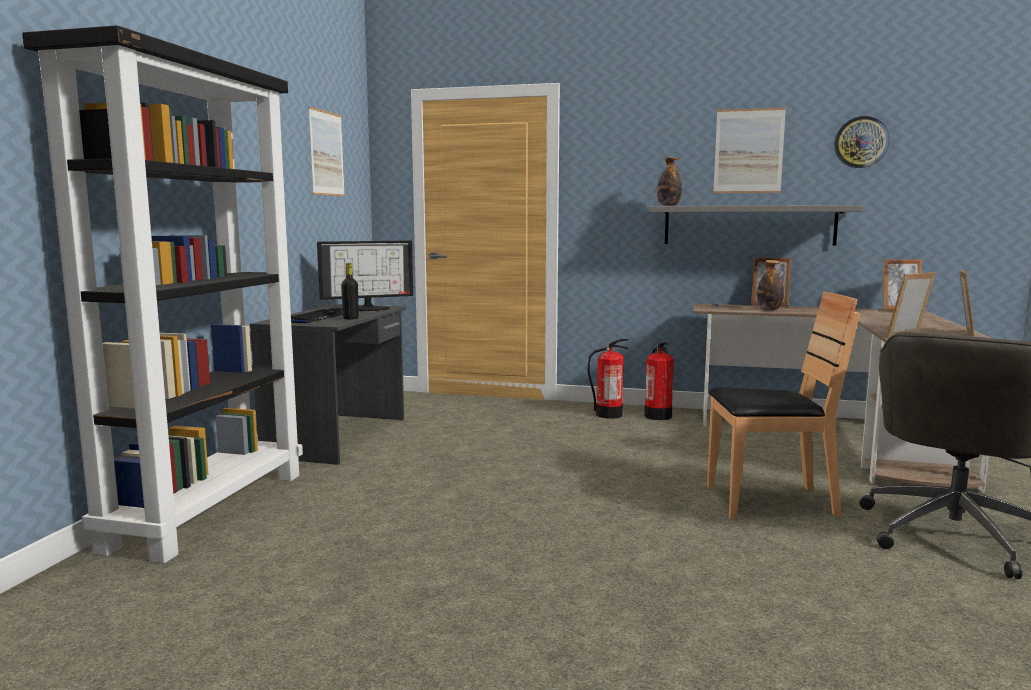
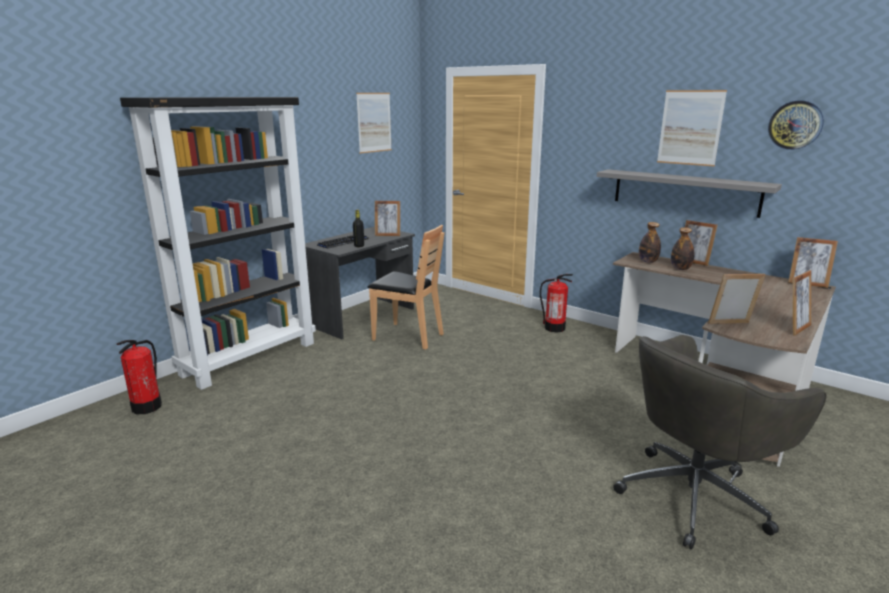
camera: 25 degrees right, 10 degrees up
(370, 308) = (388, 235): monitor -> picture frame
(658, 416) = (590, 336): fire extinguisher -> fire extinguisher (147, 407)
(668, 205) = (615, 171): bottle -> bottle (648, 261)
(769, 502) = (580, 431): brown chair -> brown chair (408, 336)

